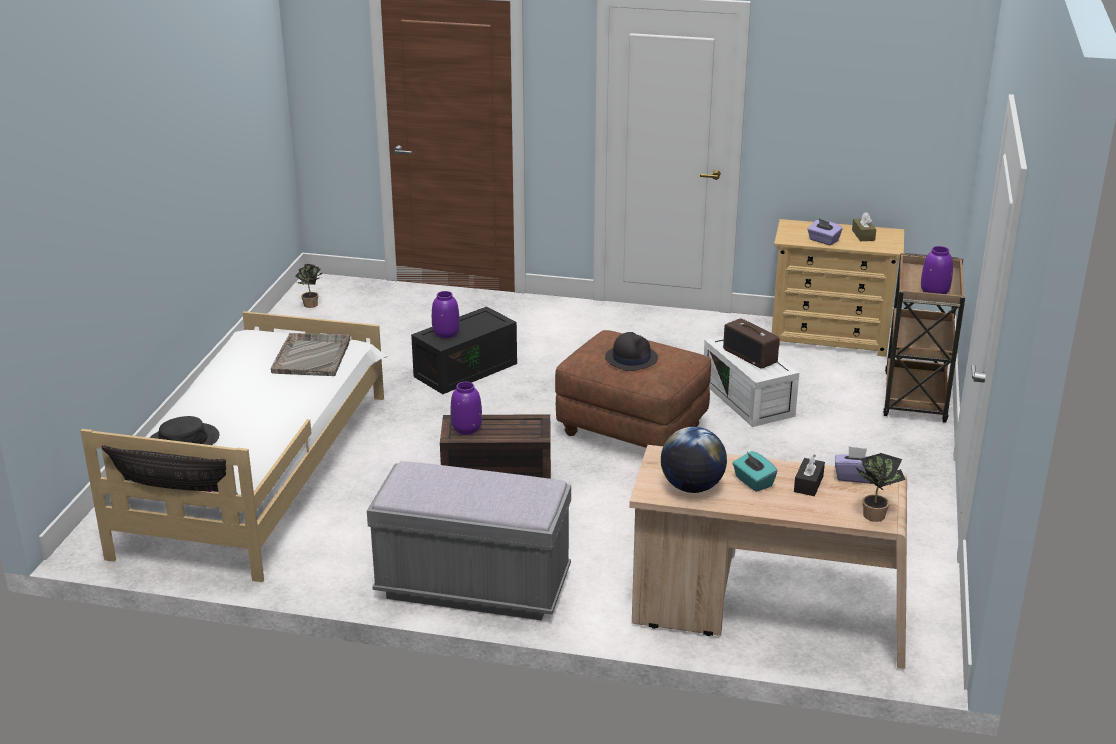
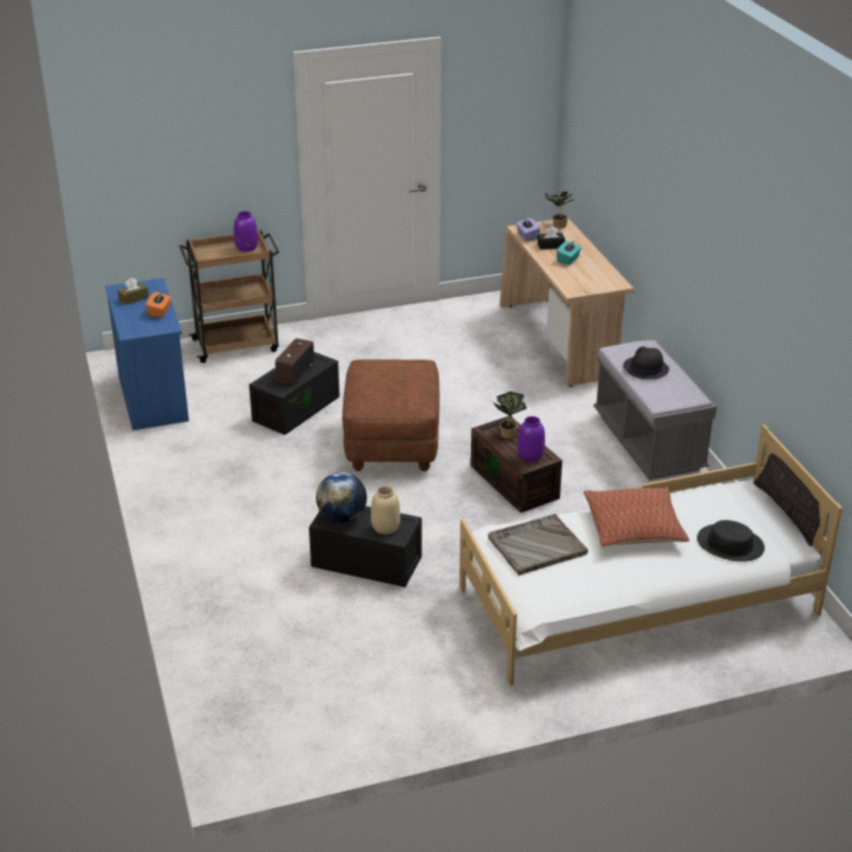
camera: 120 degrees left, 5 degrees up
(270, 405) = (634, 528): none -> pillow
(312, 305) = (307, 737): potted plant -> potted plant (508, 433)
(446, 333) = (385, 527): purple vase -> beige vase
(631, 358) = (399, 379): black hat -> black hat (645, 368)
(692, 487) = (596, 274): globe -> globe (342, 517)
(750, 399) = (296, 407): white storage box -> black storage box
(823, 241) = (160, 312): purple tissue box -> orange tissue box
(830, 337) = (153, 397): beige dresser -> blue dresser

